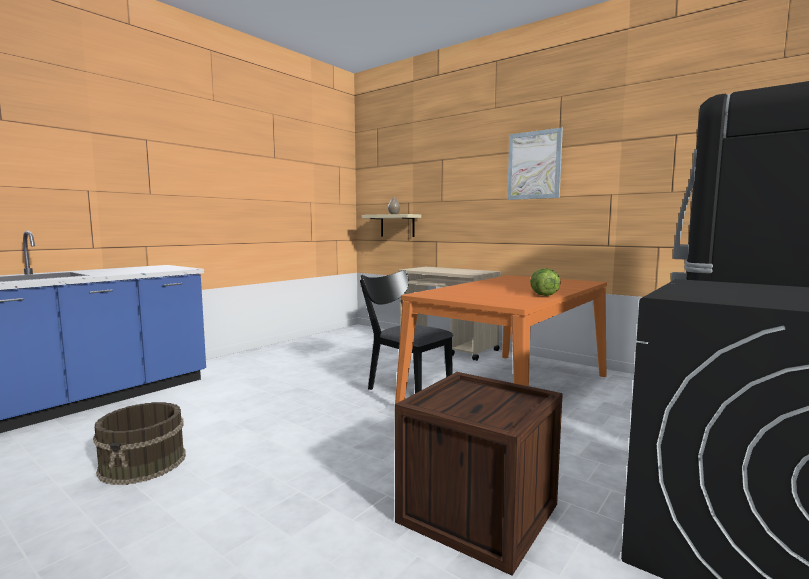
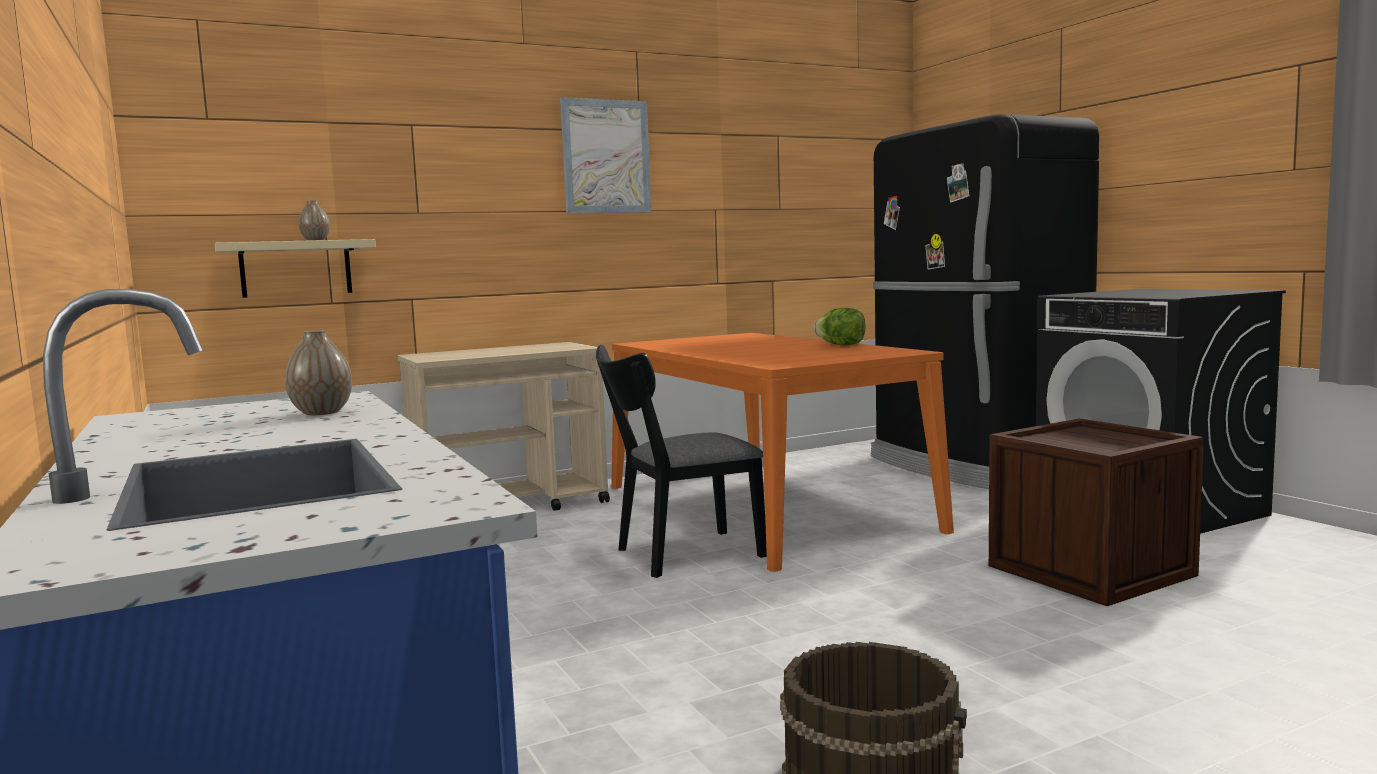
camera: 65 degrees left, 0 degrees up
(149, 270) = (321, 413): none -> vase

